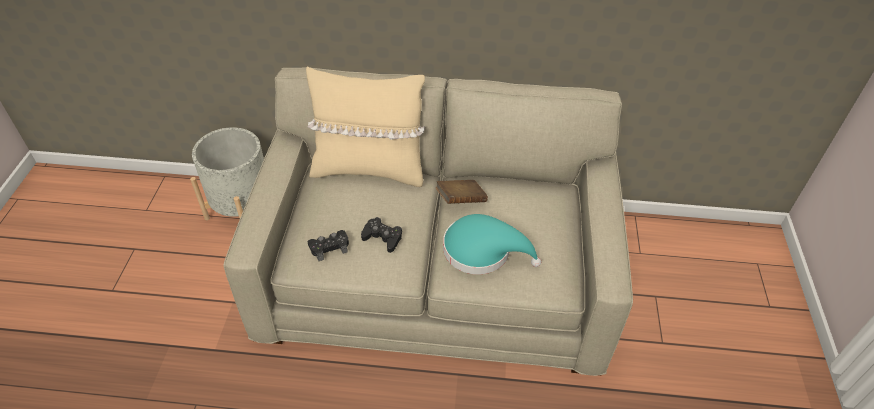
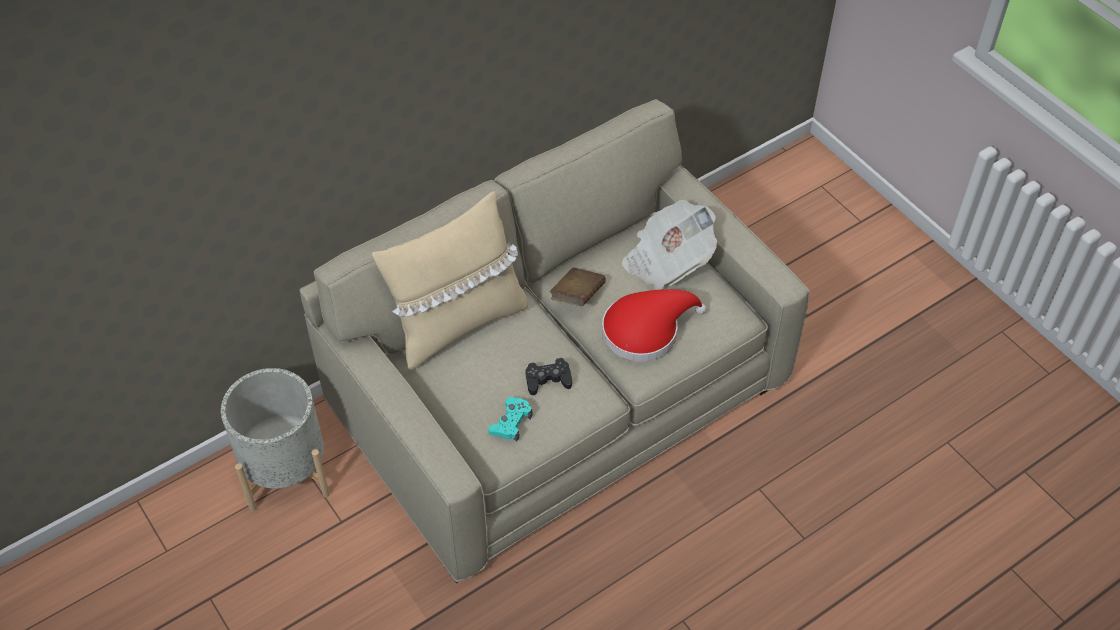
camera: 40 degrees left, 5 degrees up
(329, 247) = (511, 423): black game controller -> turquoise game controller
(482, 251) = (646, 330): turquoise hat -> red hat
(548, 217) = (667, 260): none -> newspaper

